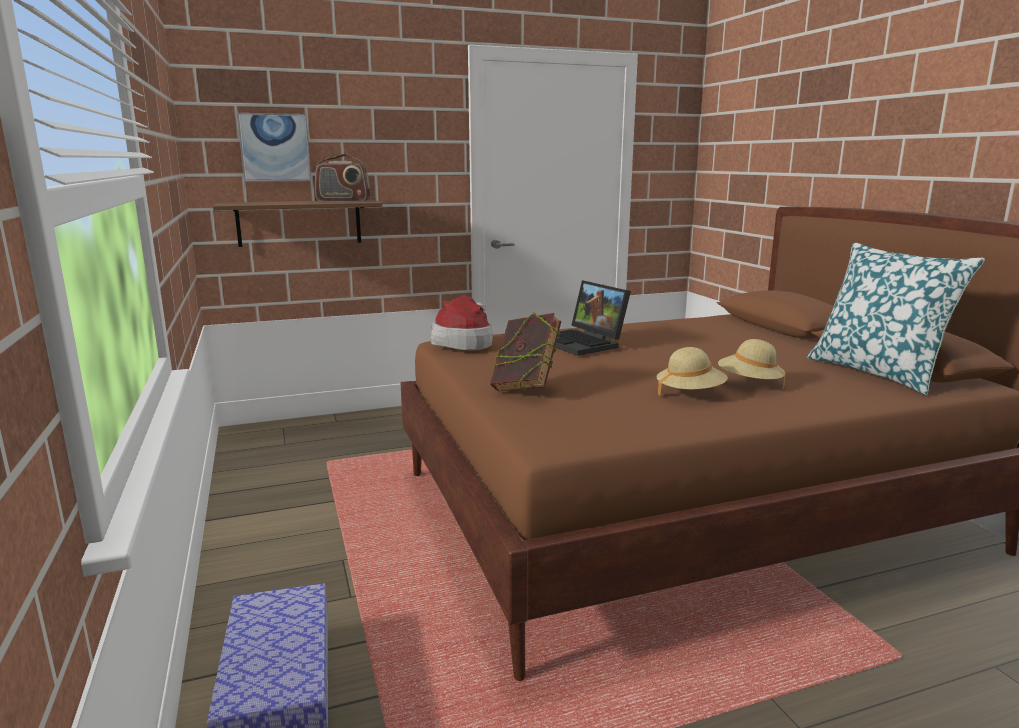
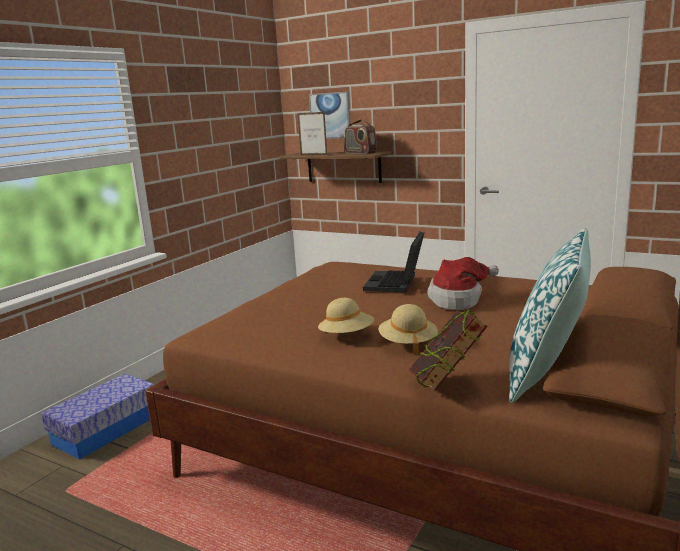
camera: 50 degrees right, 0 degrees up
(275, 203) = (313, 155): none -> picture frame
(464, 342) = (336, 266): hat -> hat (459, 299)
(525, 388) = (276, 303): book -> book (446, 385)

